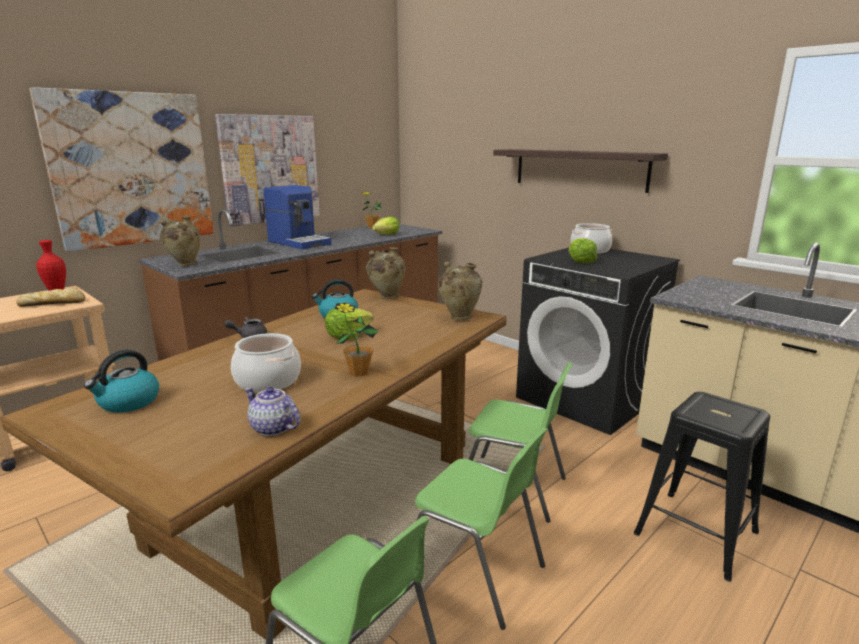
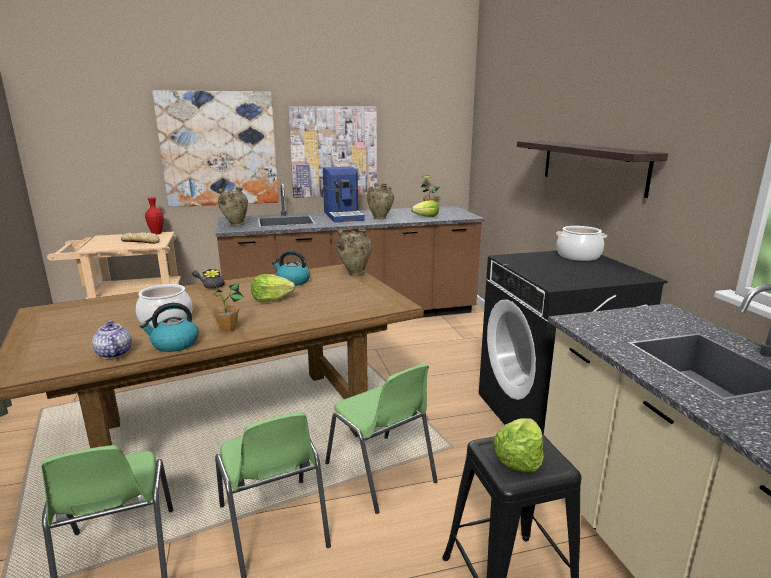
camera: 30 degrees right, 0 degrees up
(128, 402) = (78, 315): kettle -> kettle (174, 344)
(459, 317) = (380, 301): beige vase -> beige vase (380, 218)
(580, 261) = (540, 266): lettuce -> lettuce (518, 459)

